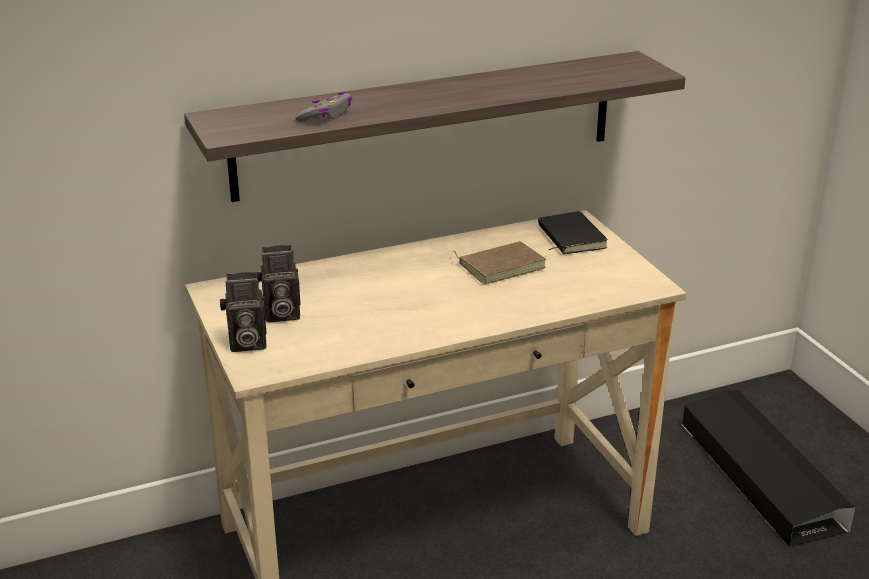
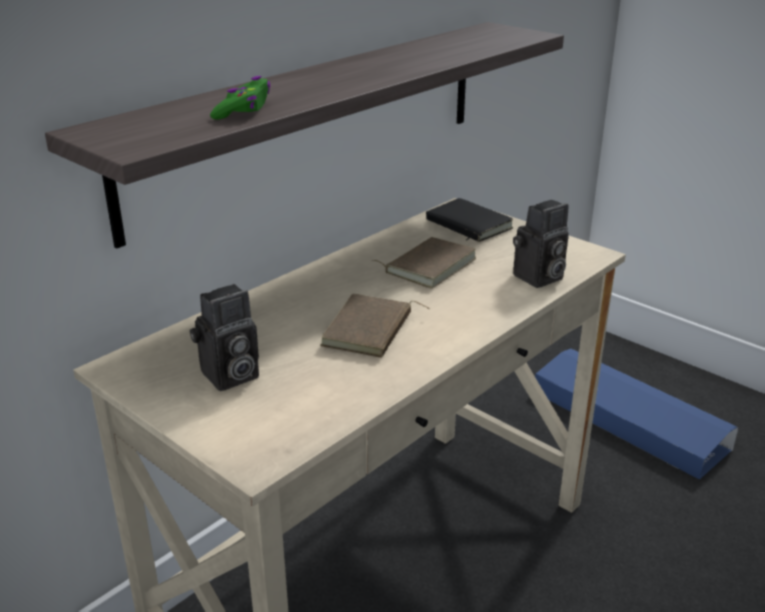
camera: 25 degrees left, 0 degrees up
(245, 343) = (214, 426): camera -> camera (538, 278)
(326, 115) = (243, 109): grey game controller -> green game controller
(406, 306) = (370, 331): none -> brown book
(760, 475) = (627, 420): black storage box -> blue storage box

